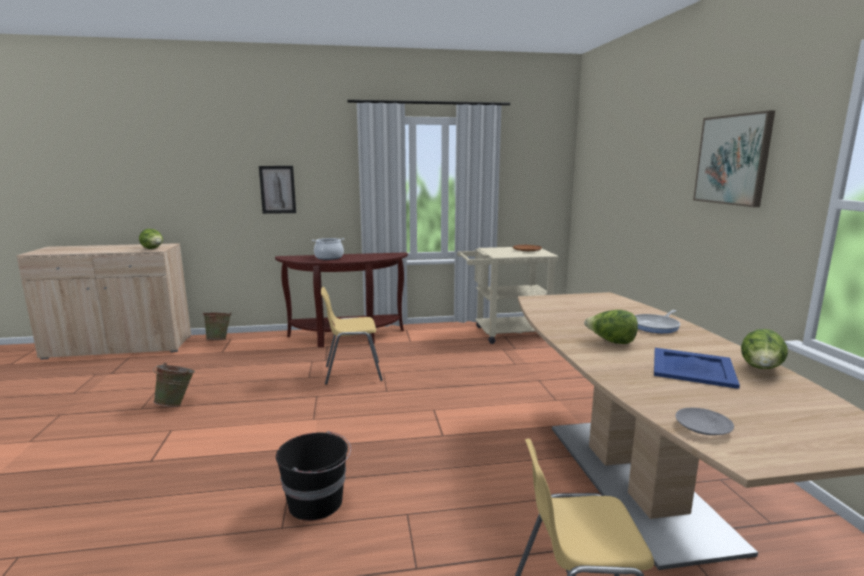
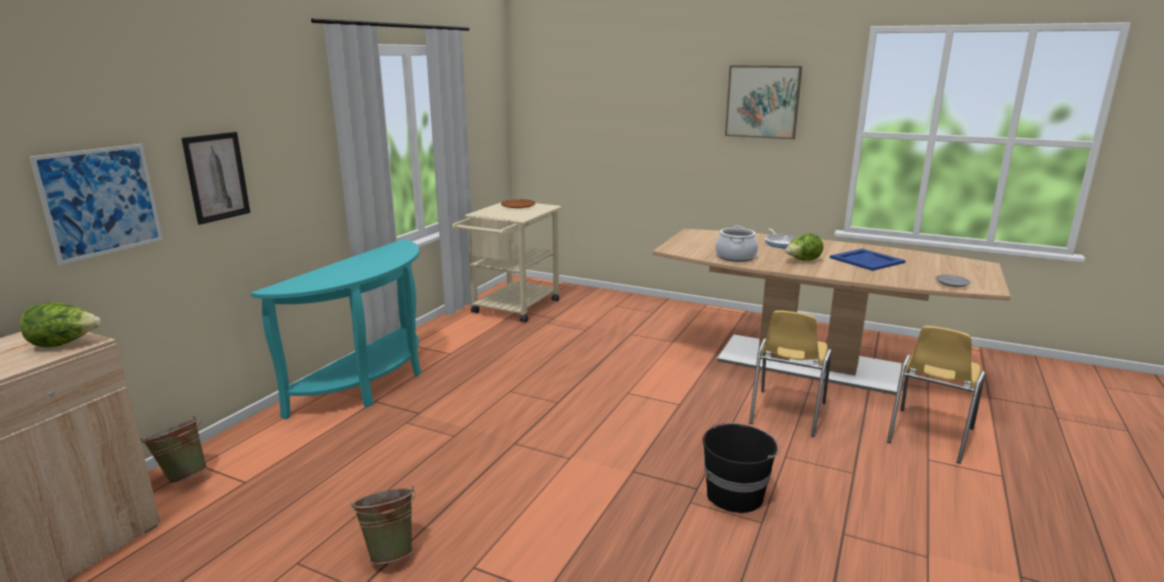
camera: 55 degrees left, 5 degrees up
(211, 192) = (101, 201): none -> picture
(329, 257) = (343, 271): cooking pot -> cooking pot (735, 257)
(346, 338) = (370, 383): brown console table -> turquoise console table
(352, 373) = (484, 407): yellow chair -> yellow chair (786, 413)
(761, 369) = (880, 250): lettuce -> none

